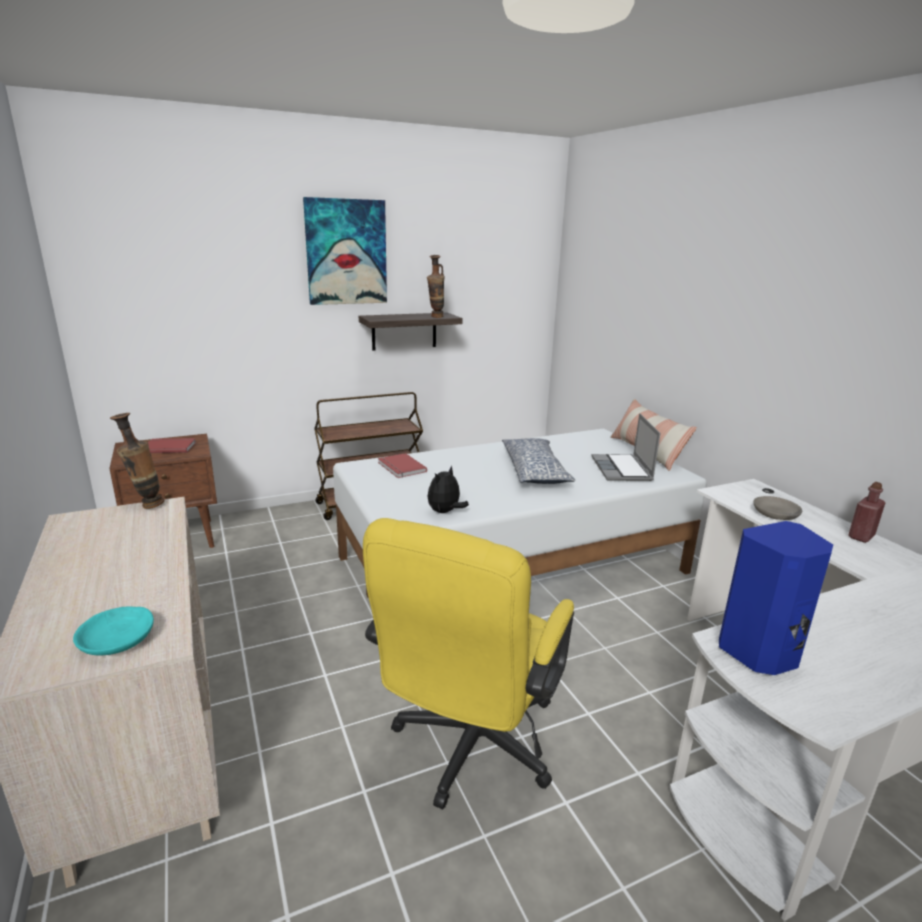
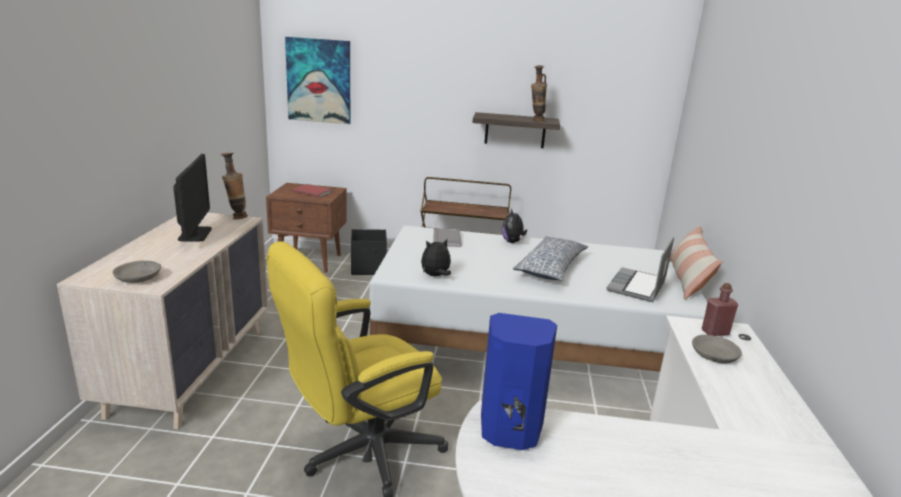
camera: 30 degrees right, 0 degrees up
(116, 546) = (195, 234): none -> monitor
(118, 640) = (139, 277): turquoise bowl -> grey bowl
(263, 527) = (369, 268): none -> black storage box
(346, 252) = (471, 58): picture -> picture (319, 80)
(400, 468) = (445, 239): red book -> grey book
(467, 453) = (513, 242): none -> plush toy
(861, 536) = (782, 400): red bottle -> red bottle (715, 332)

